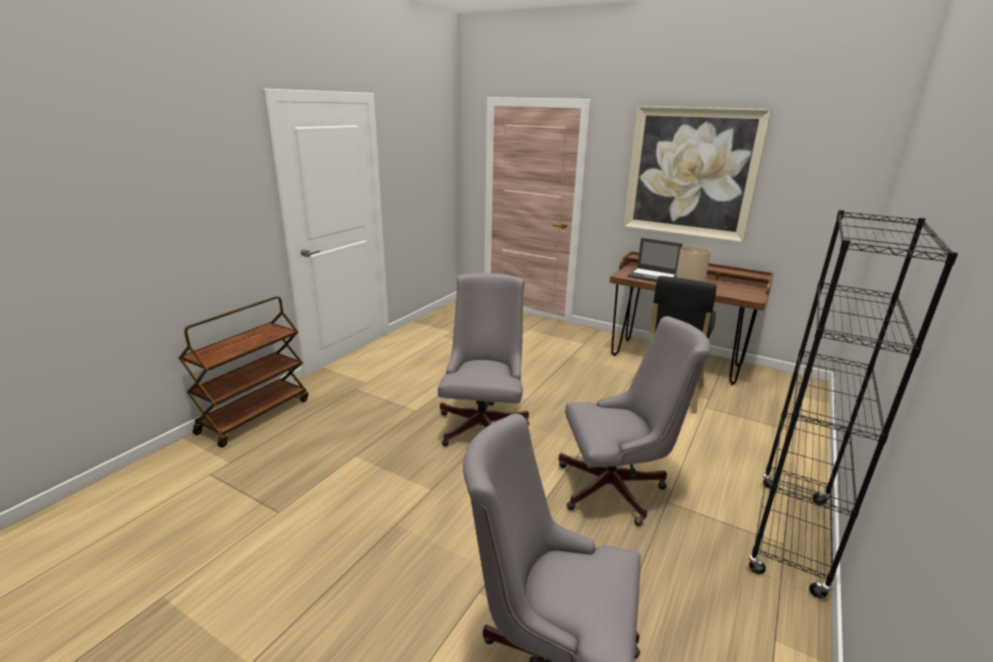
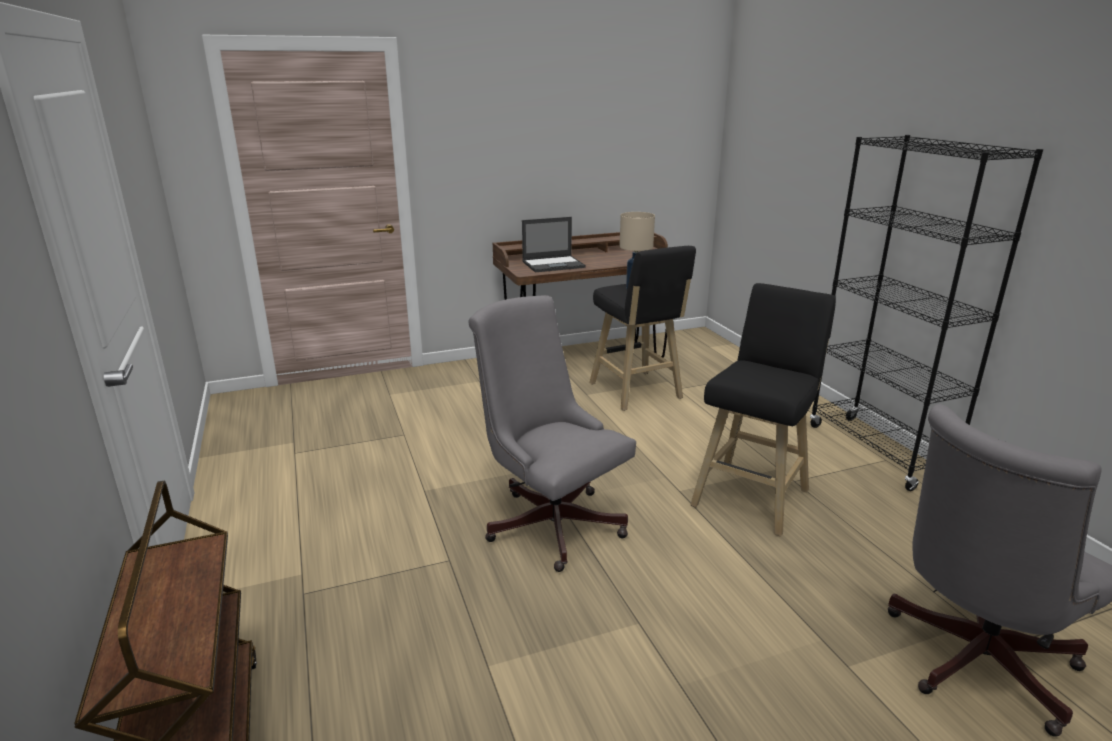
camera: 50 degrees left, 0 degrees up
(617, 488) = (753, 495): grey office chair -> black stool
(691, 173) = (546, 130): picture -> none

